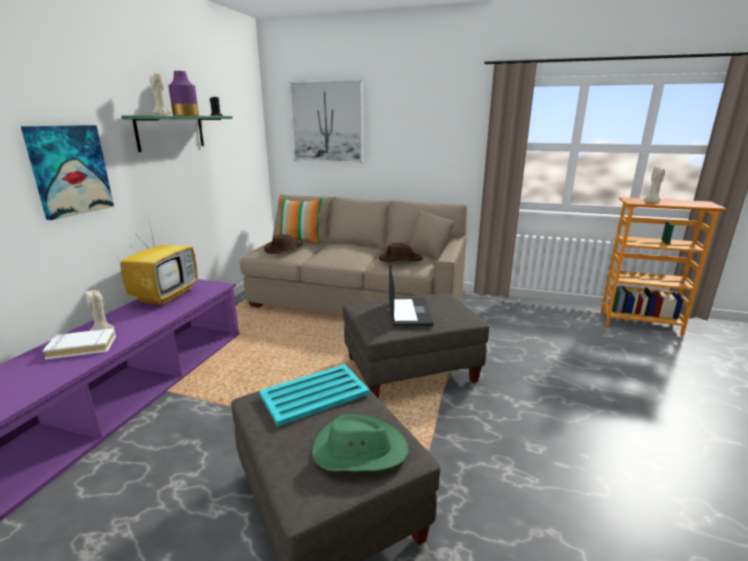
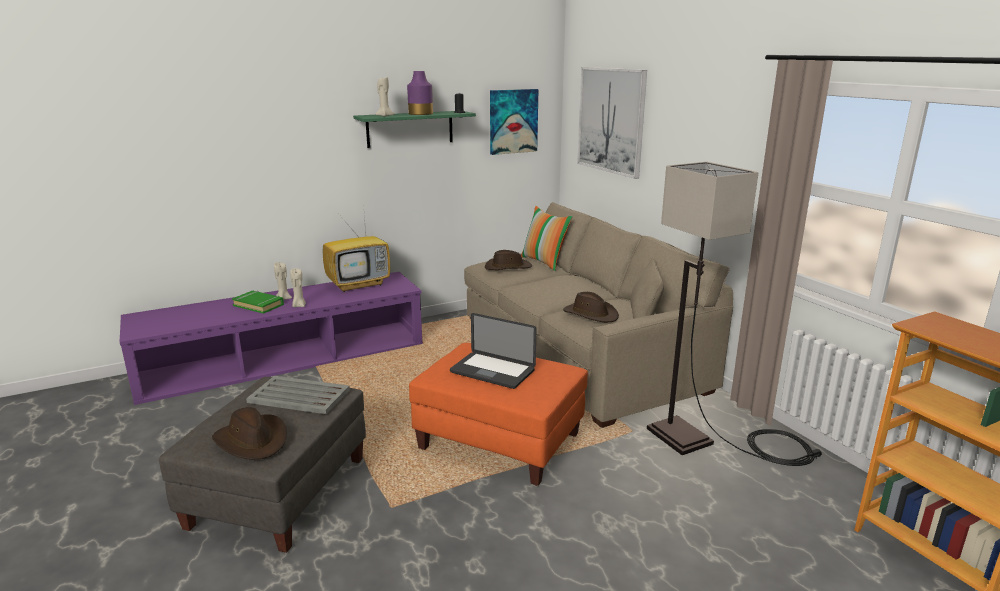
camera: 45 degrees right, 0 degrees up
(70, 170) = (295, 162): picture -> picture (513, 121)
(82, 347) = (259, 305): white book -> green book
(313, 394) = (298, 396): turquoise tray -> grey tray
(359, 450) = (252, 440): green hat -> brown hat
(409, 312) = (492, 371): laptop -> laptop turned 75 degrees clockwise
(410, 370) = (499, 442): grey ottoman -> orange ottoman
(509, 313) = (733, 444): none -> floor lamp
(652, 202) = (953, 335): beige candle -> beige candle (299, 306)

